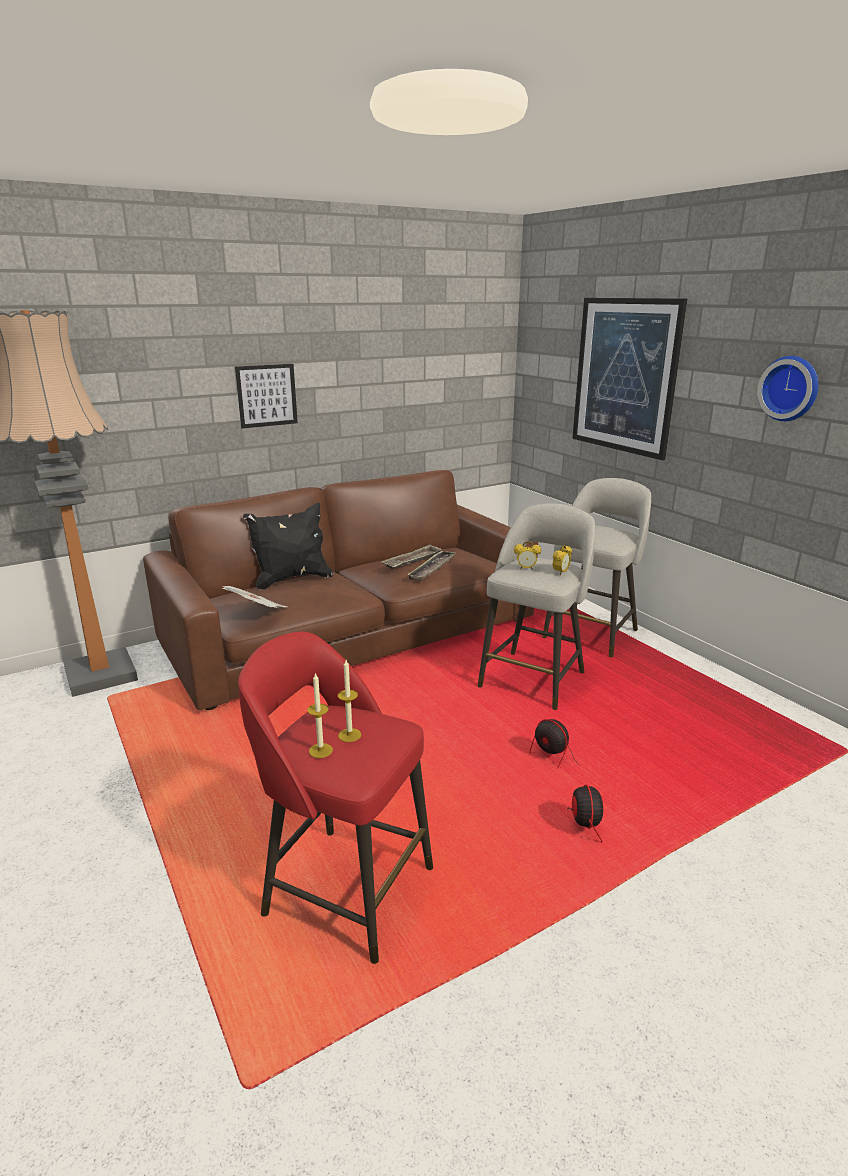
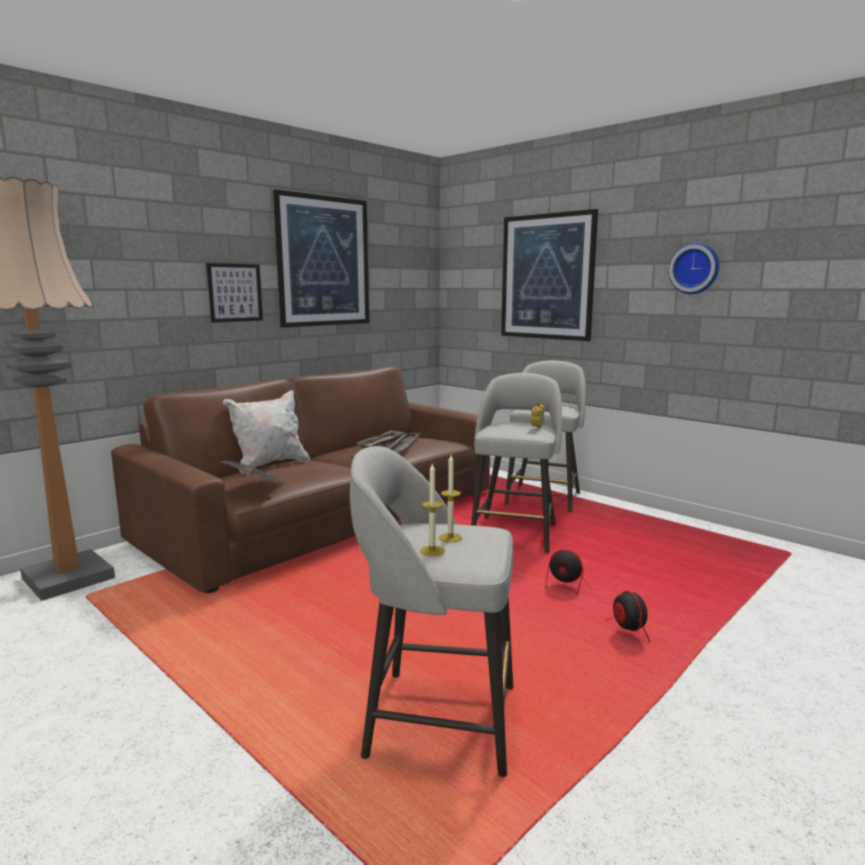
camera: 15 degrees left, 10 degrees down
(291, 579) = (270, 465): black pillow -> white pillow
(345, 889) = (436, 719): red stool -> grey stool
(369, 354) = (323, 261): none -> picture
(526, 569) = (506, 427): alarm clock -> none

